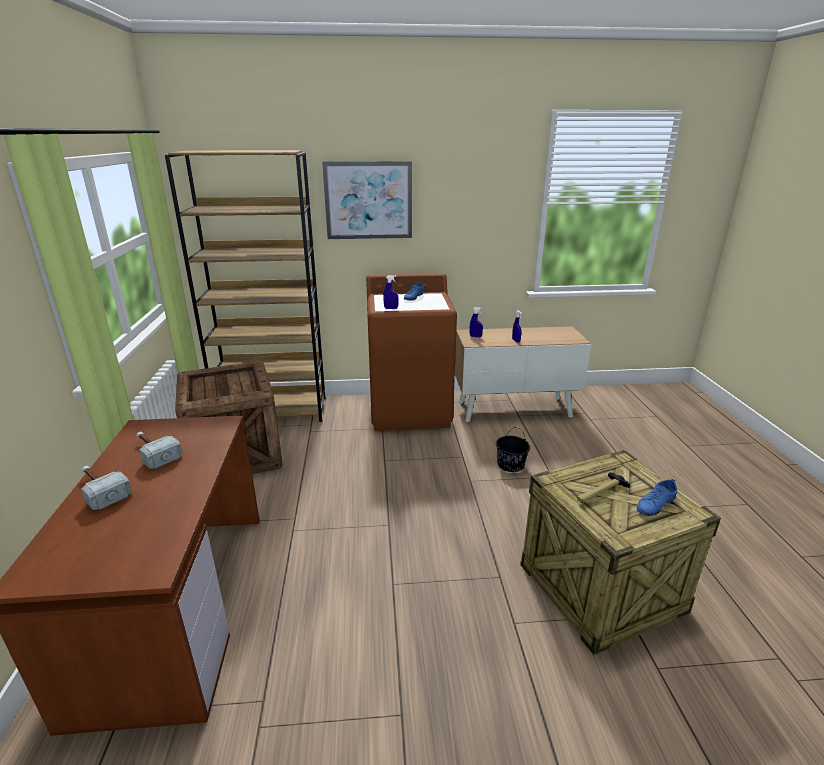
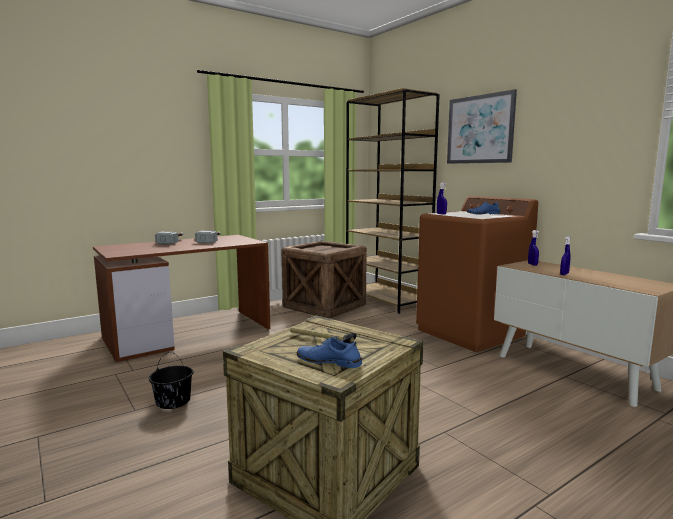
camera: 60 degrees right, 15 degrees down
(510, 465) = (463, 390): black bucket -> black bucket (173, 401)

